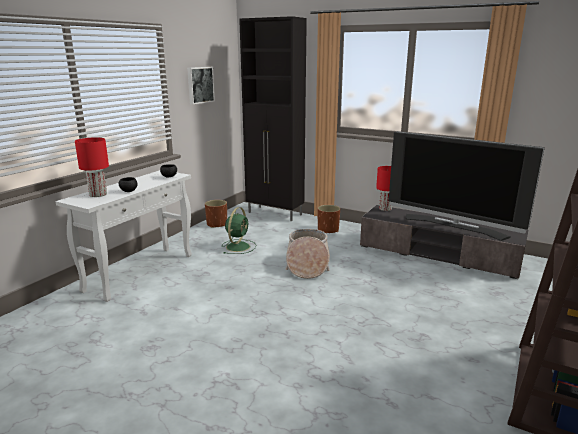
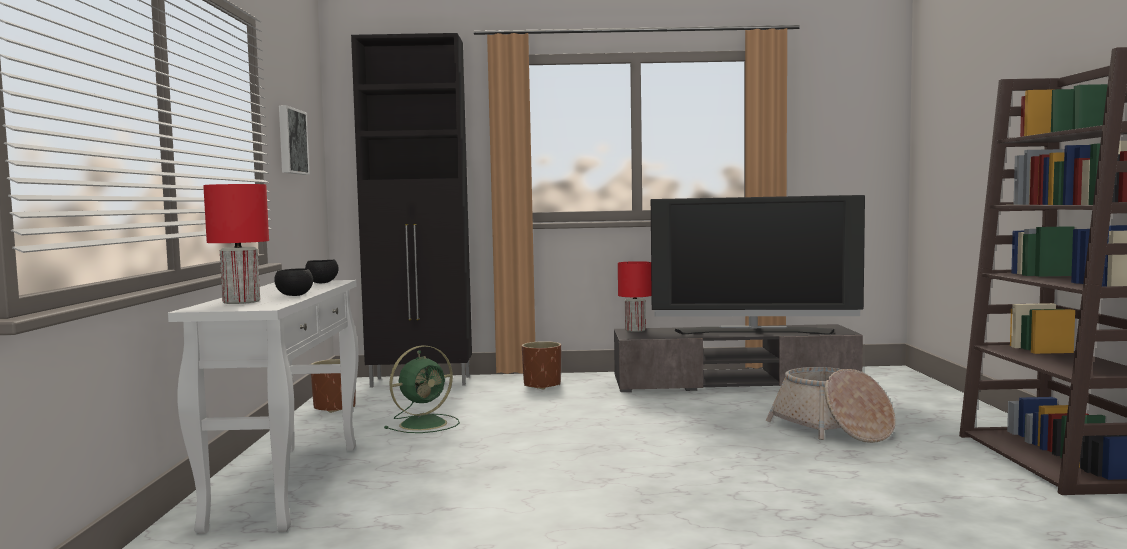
camera: 30 degrees left, 15 degrees down
(238, 246) = (425, 424): green fan -> green fan turned 60 degrees clockwise
(307, 265) = (577, 422): basket -> basket (832, 429)

